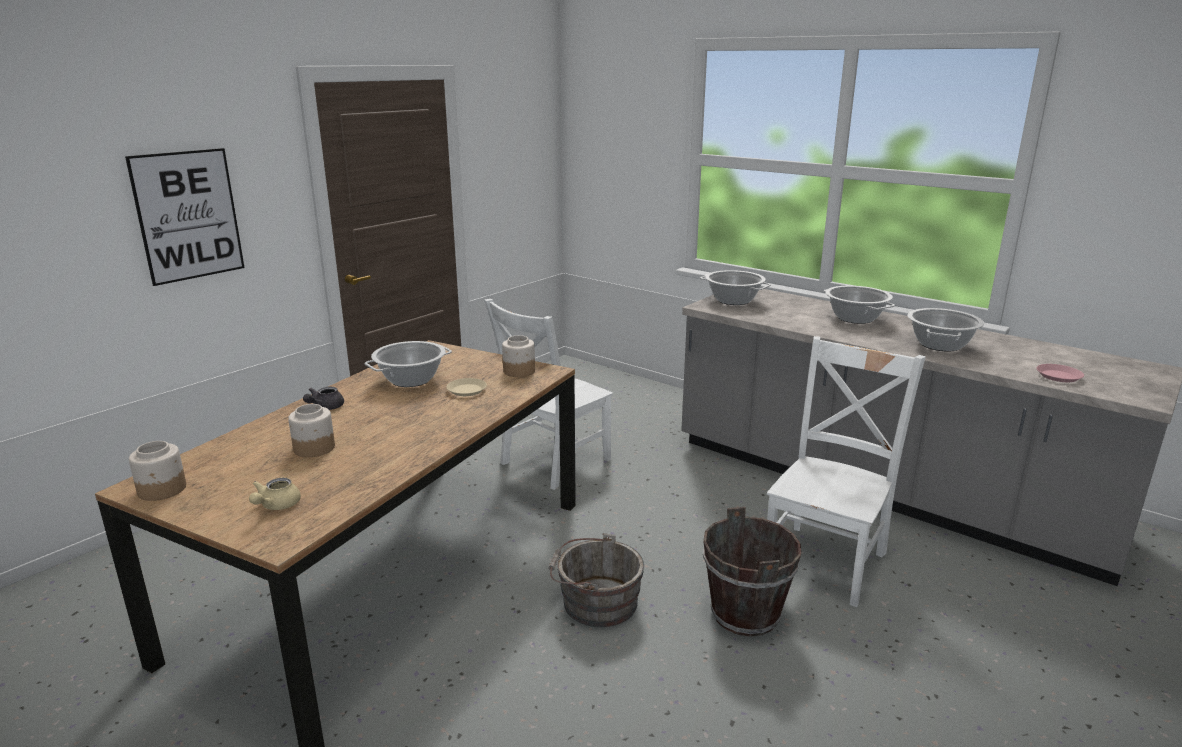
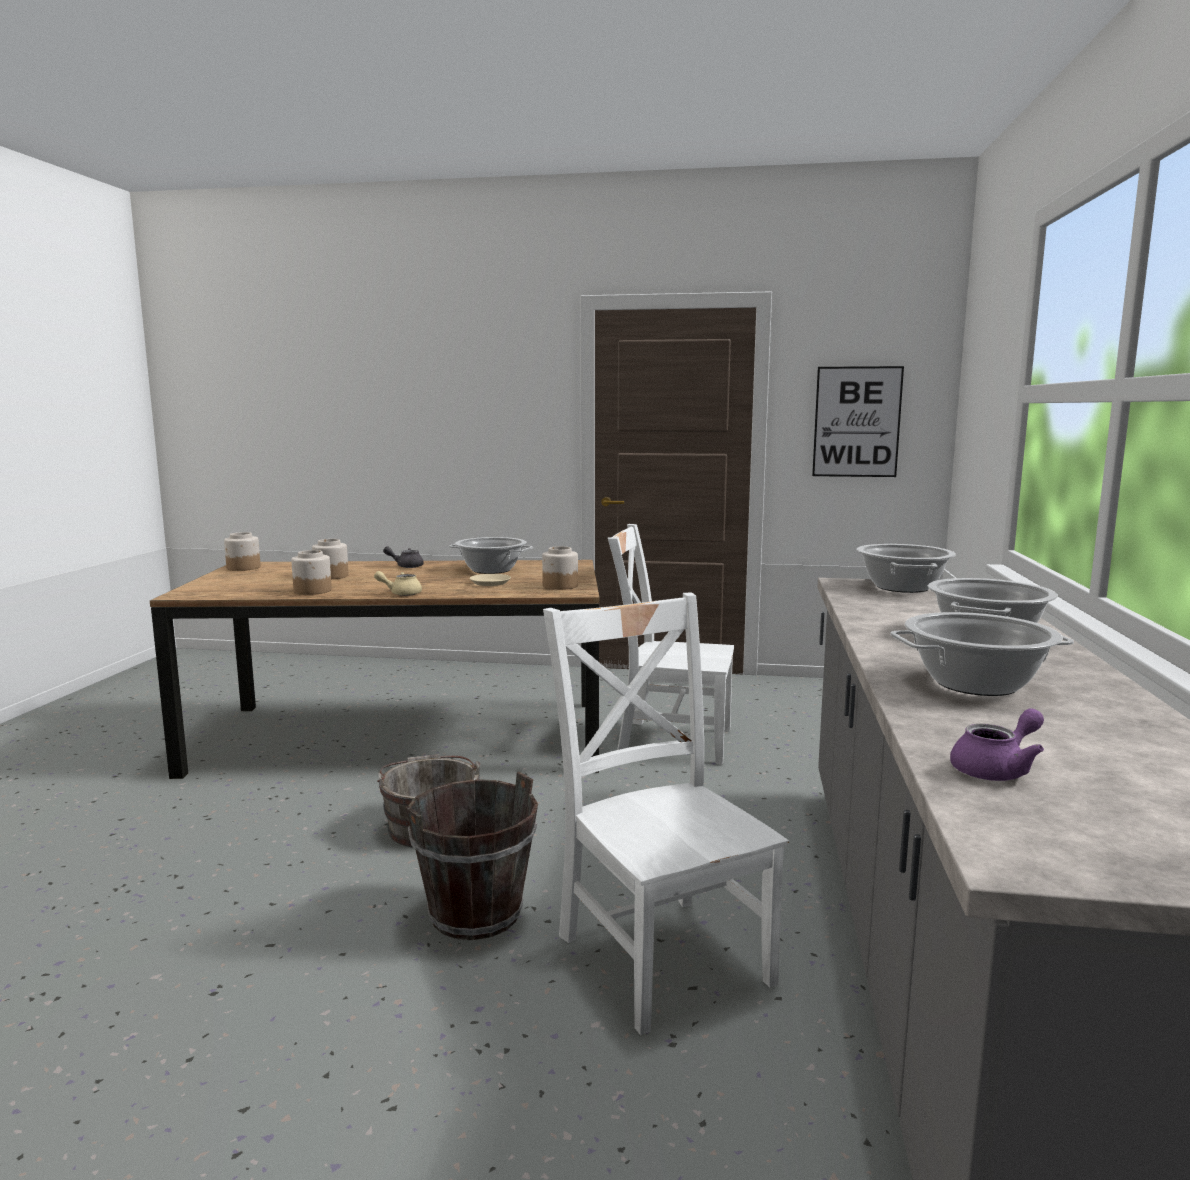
camera: 60 degrees right, 10 degrees down
(188, 215) = (466, 416): picture -> picture (857, 422)
(276, 506) = (233, 586): beige teapot -> beige teapot (401, 593)
(380, 466) = (313, 591): none -> jar
(826, 560) = (660, 953): white chair -> white chair turned 120 degrees counterclockwise
(1058, 376) = (997, 770): pink plate -> purple teapot

